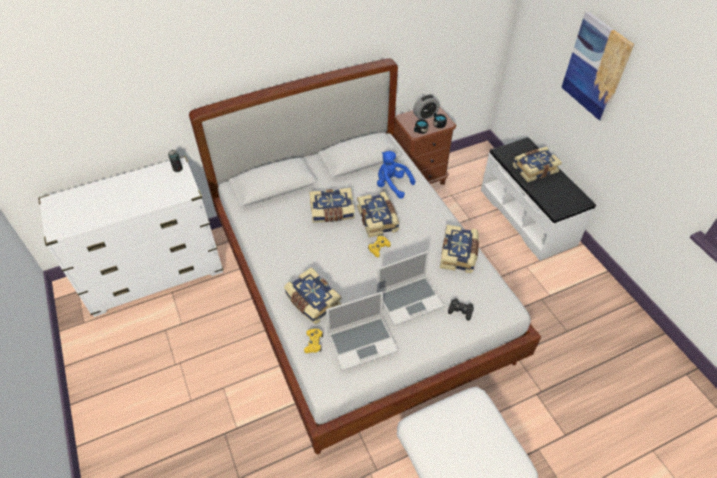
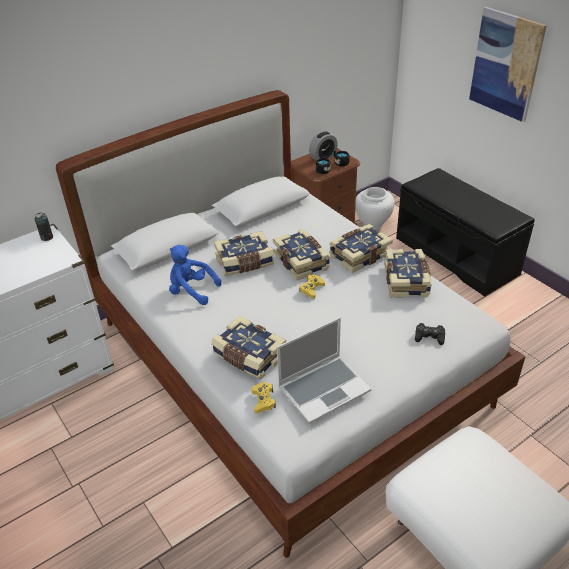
camera: 10 degrees left, 10 degrees down
(392, 185) = (307, 226): blue plush toy -> blue plush toy (191, 291)
(410, 300) = (366, 336): laptop -> none
(464, 173) = (373, 224): none -> white vase
(528, 216) = (456, 255): white bench -> black bench
(534, 168) = (456, 195): book -> book (359, 255)

